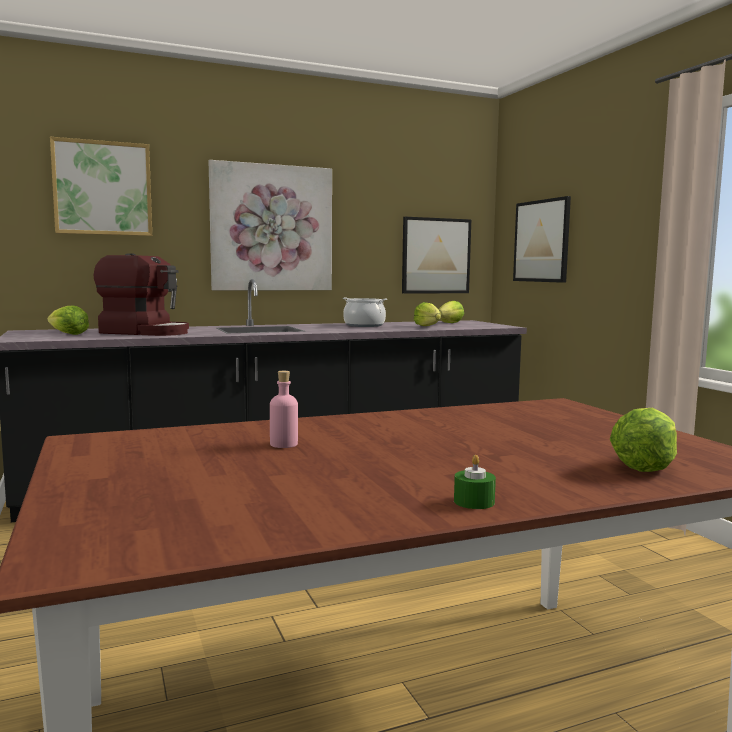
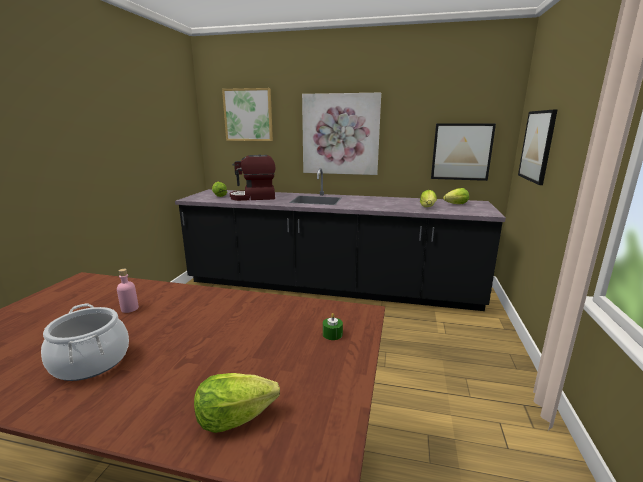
camera: 35 degrees right, 10 degrees up
(146, 332) = (254, 197): coffee machine -> coffee machine turned 120 degrees clockwise
(364, 325) = (387, 201): cooking pot -> cooking pot (90, 361)
(474, 501) = (67, 405): green candle -> green candle (332, 334)

